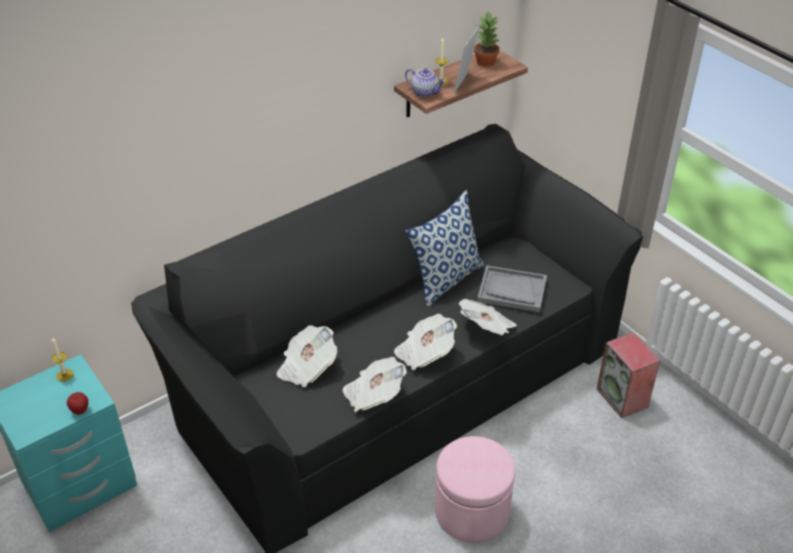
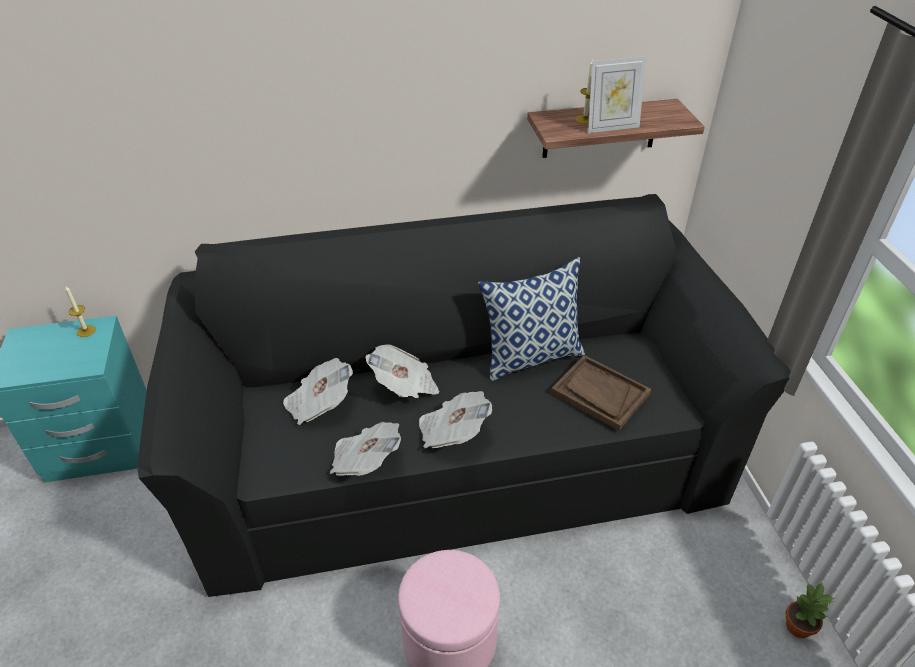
camera: 25 degrees right, 0 degrees up
(80, 411) = (68, 370): apple -> none
(425, 92) = (558, 126): teapot -> none
(464, 84) = (611, 127): picture frame -> picture frame turned 150 degrees counterclockwise
(486, 61) = (655, 110): potted plant -> potted plant (799, 626)
(487, 328) = (543, 428): newspaper -> newspaper (404, 386)
(511, 290) = (600, 393): grey tray -> brown tray
(623, 398) = (709, 571): speaker -> none

